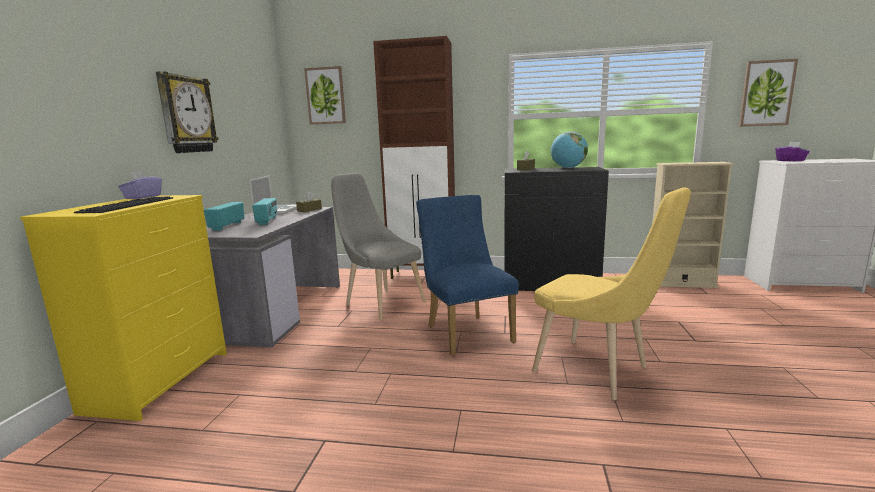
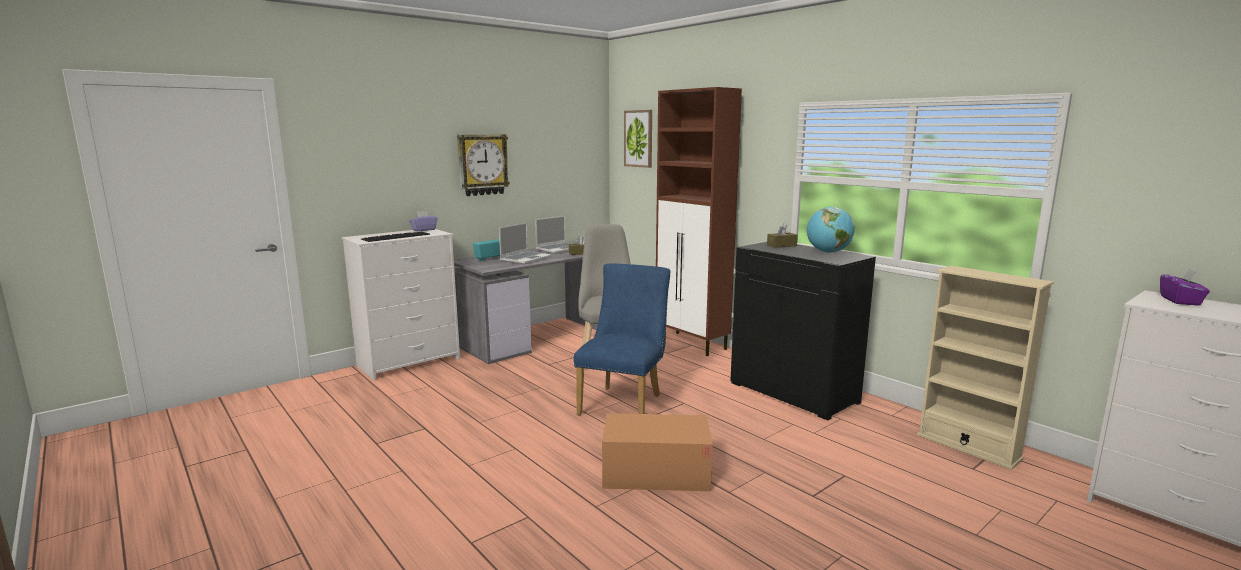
camera: 40 degrees right, 0 degrees up
(160, 380) = (410, 362): yellow dresser -> white dresser
(267, 221) = (525, 259): radio -> laptop
(597, 372) = (656, 473): yellow chair -> cardboard box
(766, 93) = (1166, 180): picture -> none

